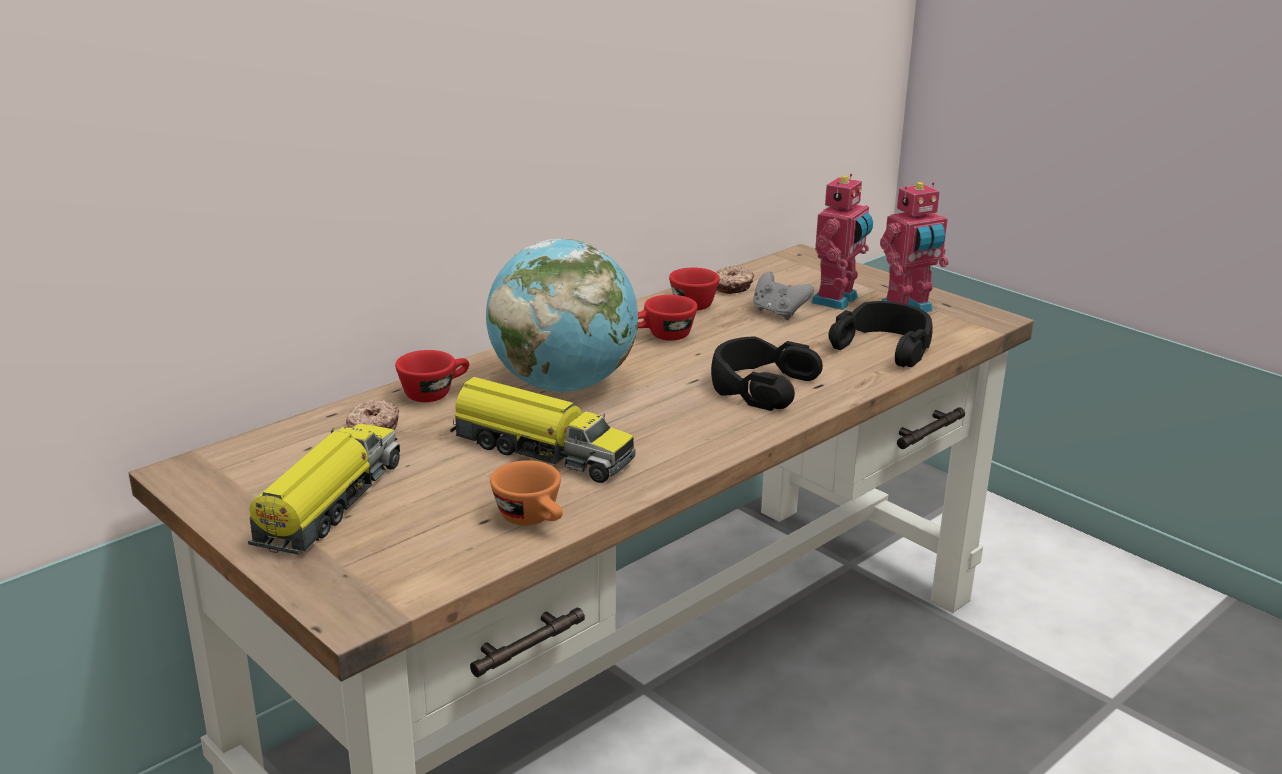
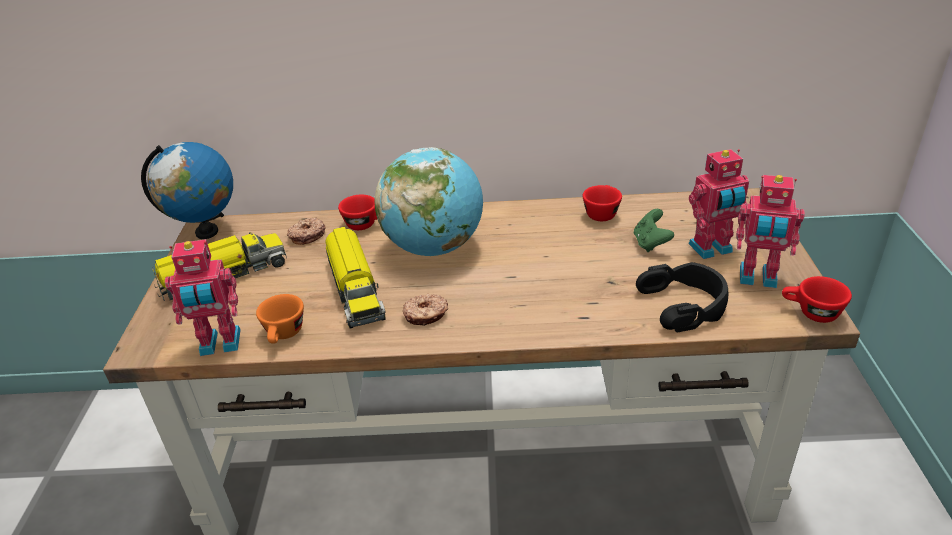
camera: 45 degrees right, 10 degrees up
(200, 475) = (206, 232): none -> globe
(465, 561) = (220, 344): none -> toy robot
(663, 336) = (544, 233): red cup -> red cup (811, 313)
(733, 287) = (652, 209): donut -> donut (426, 315)
(760, 386) = (545, 299): black headphones -> none
(778, 313) = (650, 243): grey game controller -> green game controller

